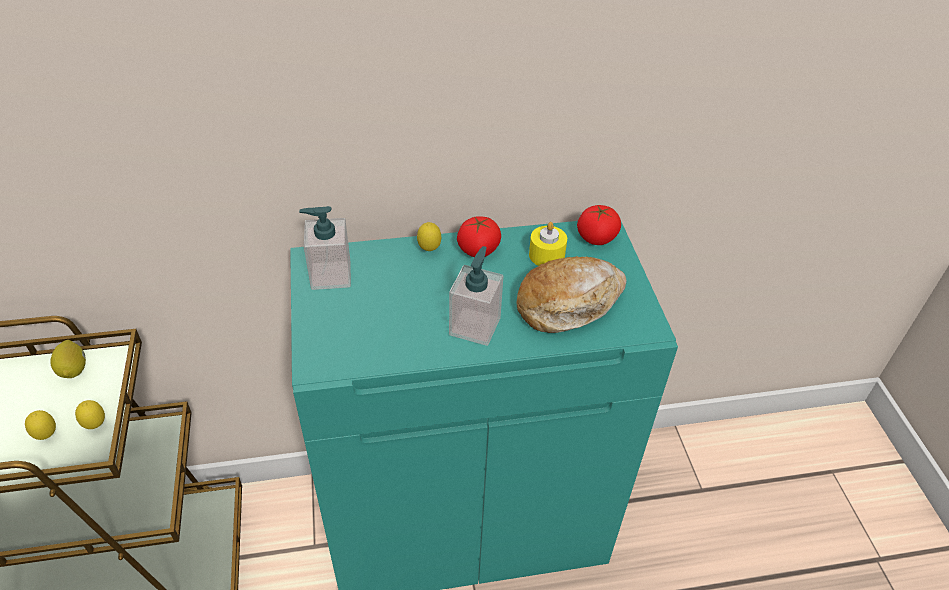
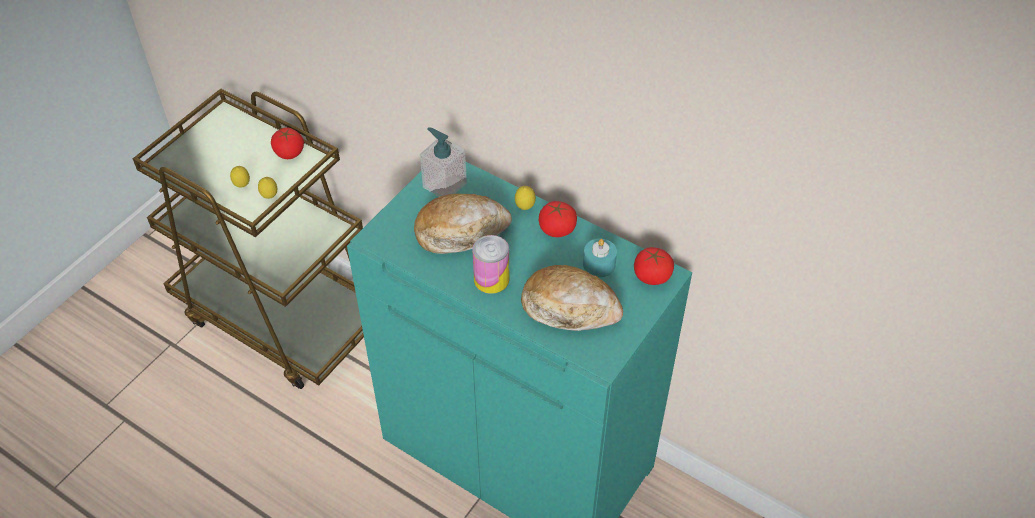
camera: 45 degrees right, 5 degrees up
(74, 369) = (289, 153): lemon -> tomato
(396, 304) = (461, 231): none -> bread
(475, 326) = (491, 279): soap dispenser -> can
(546, 255) = (599, 264): yellow candle -> turquoise candle

